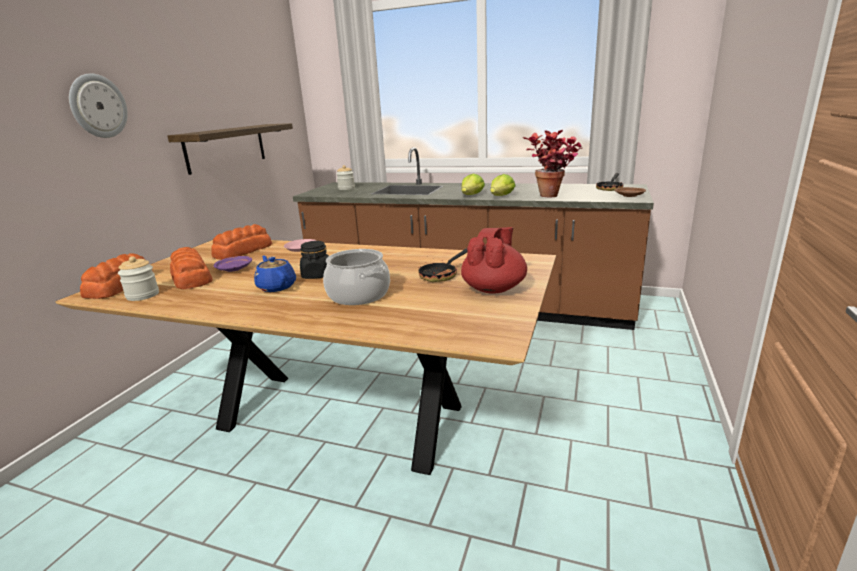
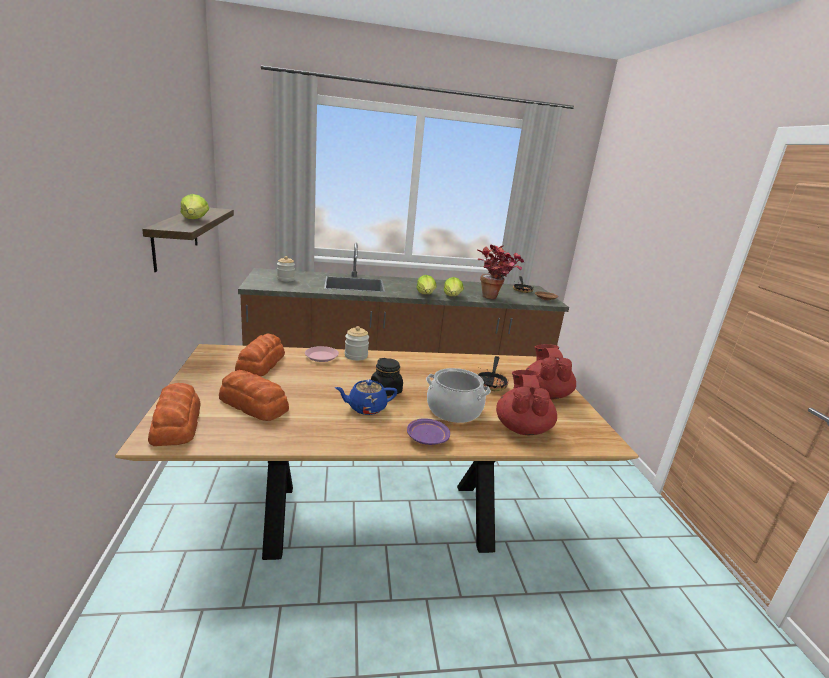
camera: 30 degrees left, 0 degrees up
(98, 106) = (99, 200): wall clock -> none
(143, 295) = (229, 433): jar -> jar (356, 356)
(229, 129) = (195, 220): none -> lettuce
(234, 269) = (287, 389): purple plate -> purple plate (427, 438)
(276, 287) = (366, 408): blue teapot -> blue teapot turned 45 degrees counterclockwise
(410, 316) = (522, 428): none -> red teapot

